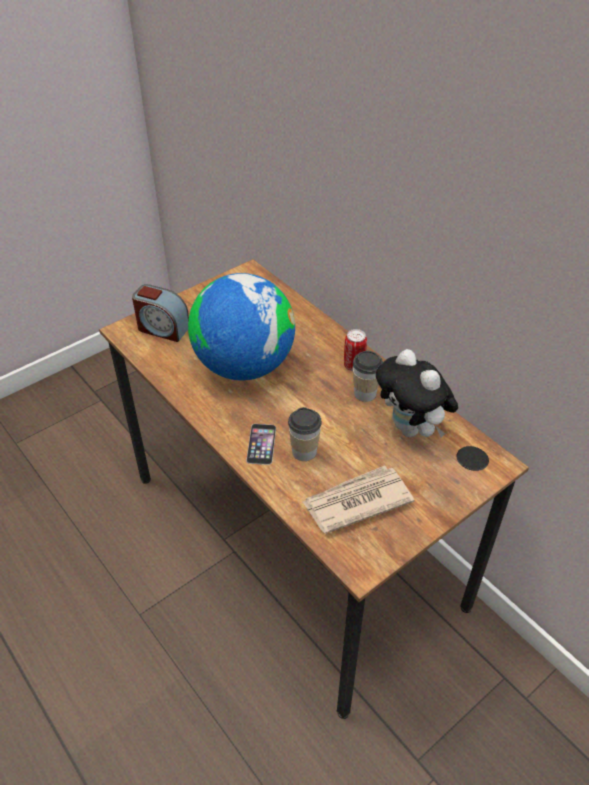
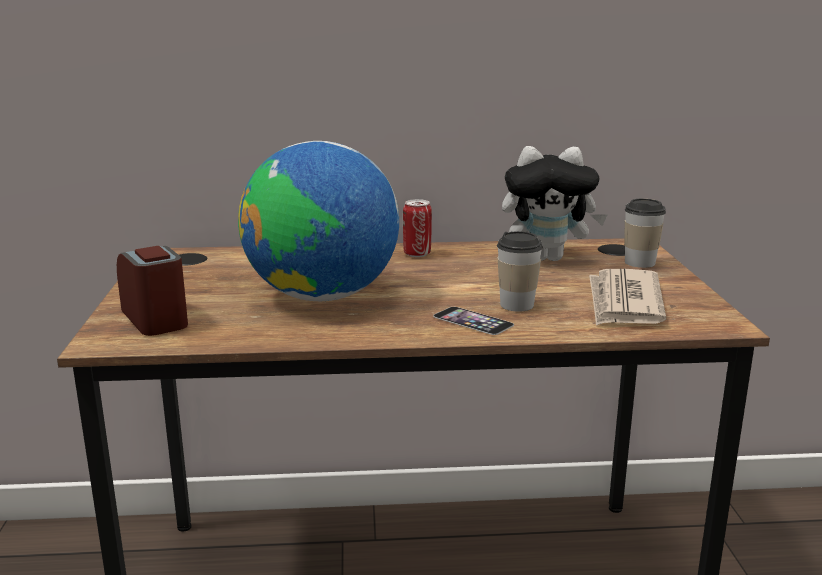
camera: 55 degrees left, 25 degrees down
(162, 328) = (156, 319): alarm clock -> alarm clock turned 90 degrees counterclockwise
(365, 393) = (467, 260): cup -> cup (640, 263)

